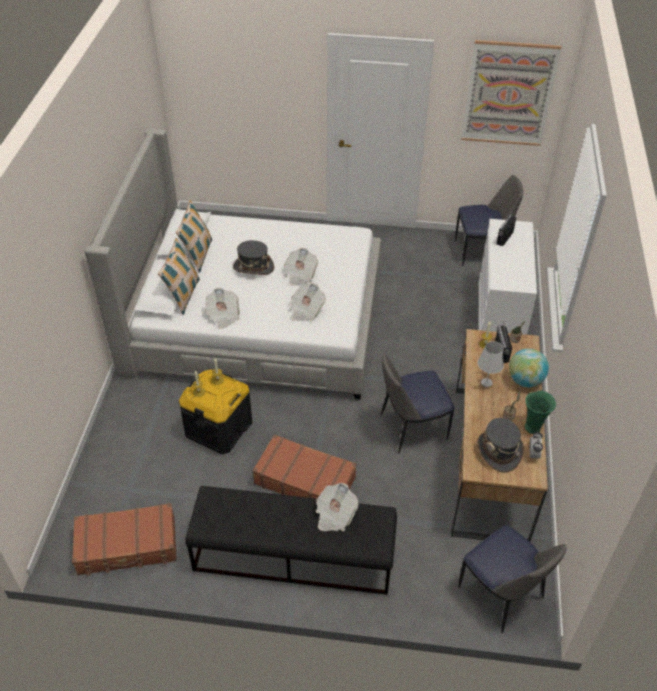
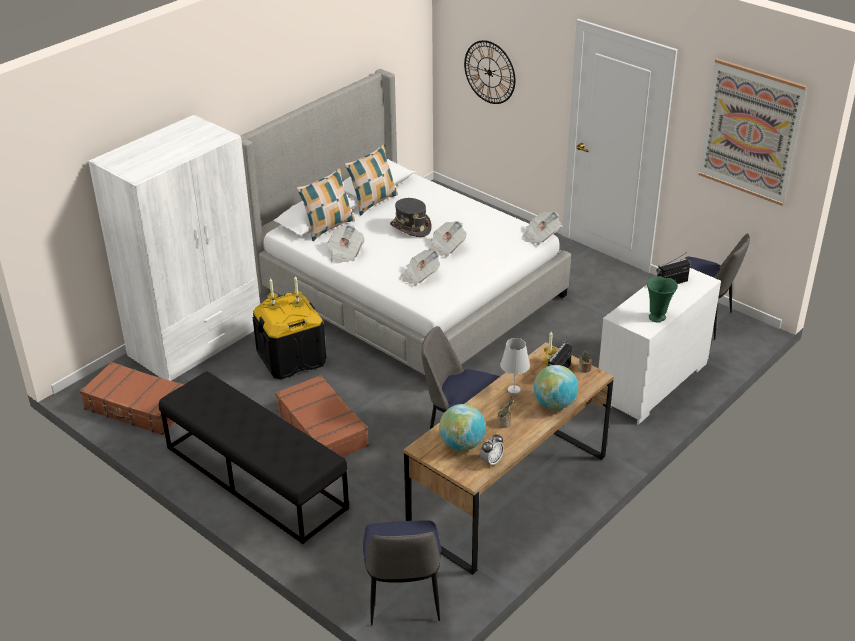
camera: 35 degrees right, 10 degrees down
(119, 452) = (197, 341): none -> white wardrobe
(234, 100) = (489, 72): none -> wall clock
(334, 515) = (287, 439): newspaper -> newspaper (540, 237)
(499, 451) = (462, 444): grey hat -> globe
(533, 427) = (518, 441): green vase -> green vase (658, 317)

